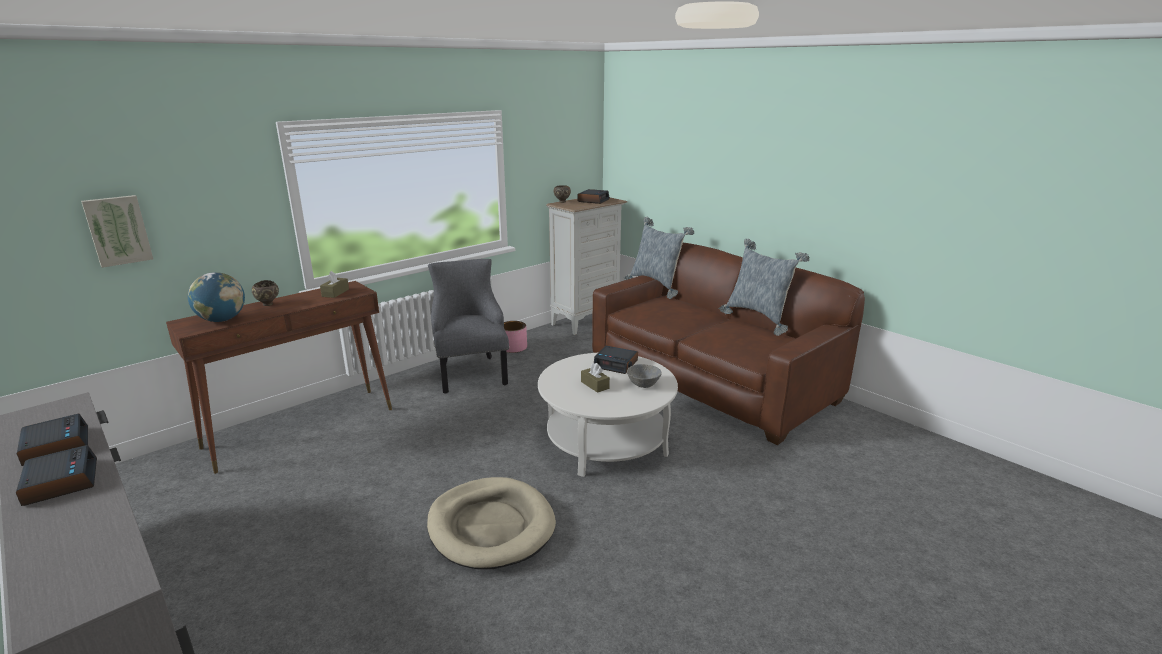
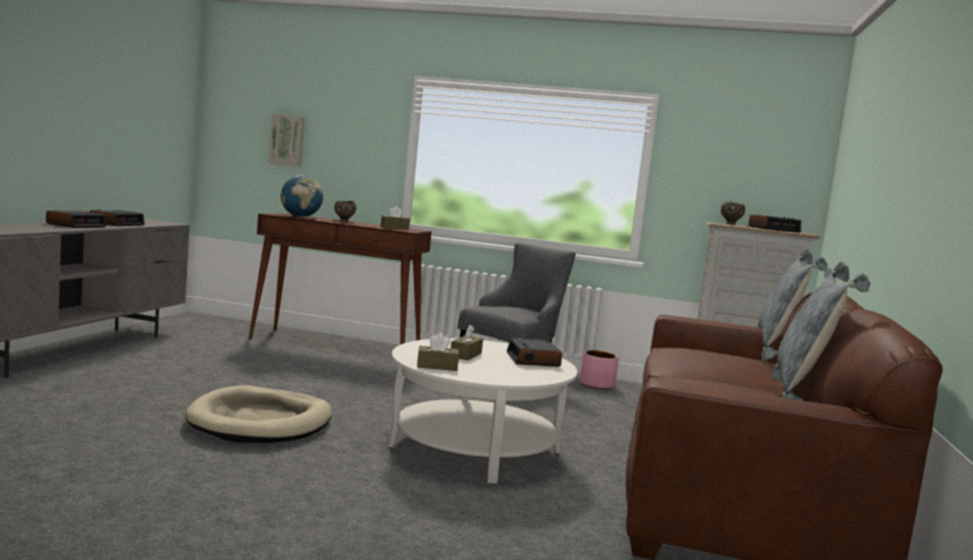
camera: 55 degrees right, 15 degrees down
(623, 405) = (437, 366): none -> brown tissue box
(643, 384) = (503, 372): grey bowl -> none

